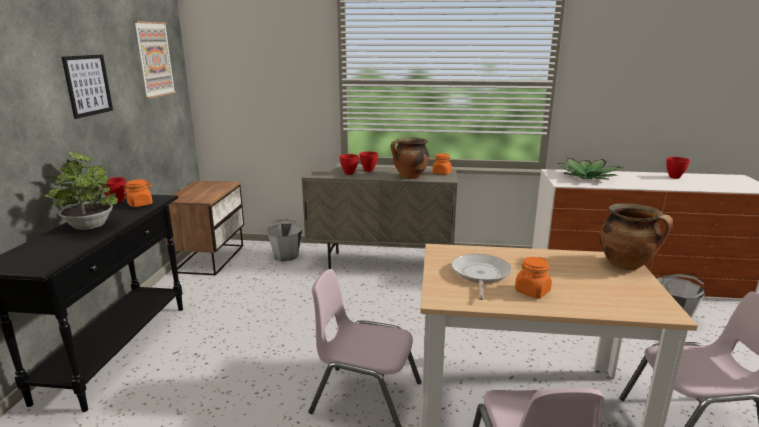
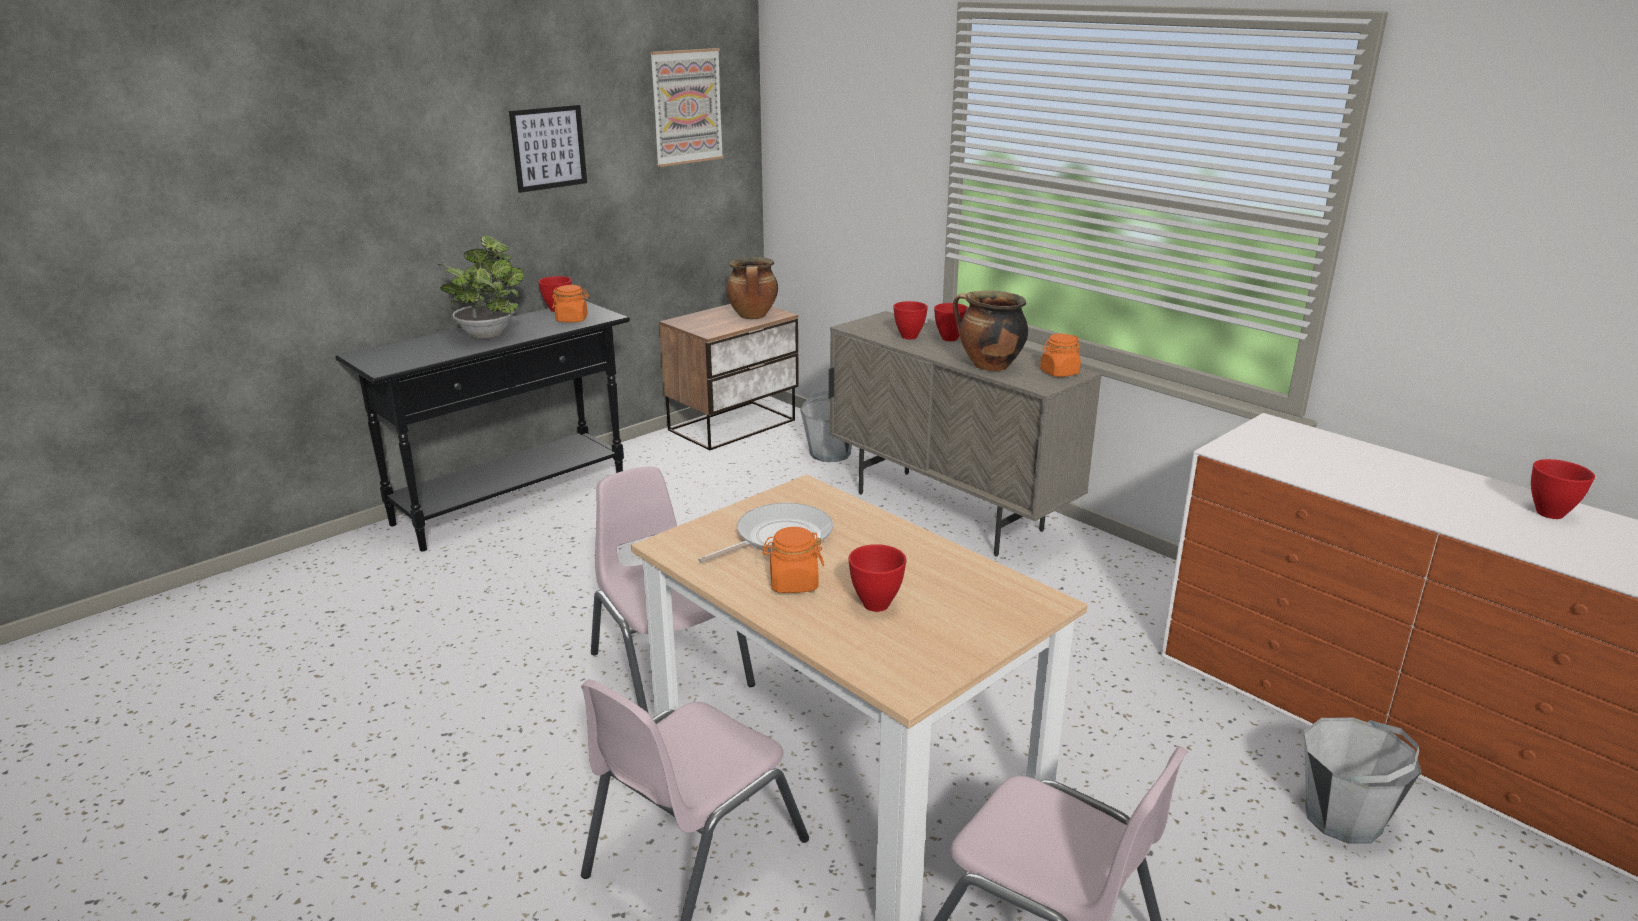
camera: 40 degrees right, 5 degrees up
(579, 285) = (874, 604): none -> red bowl
(588, 176) = (1323, 453): potted plant -> none
(626, 265) = (1021, 613): cooking pot -> cooking pot (753, 316)

